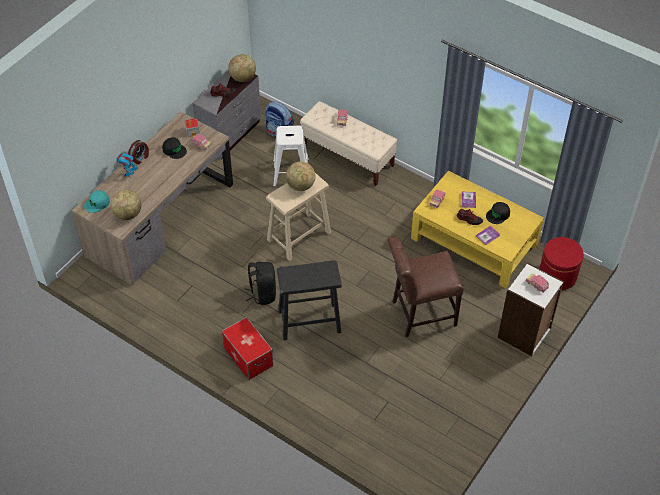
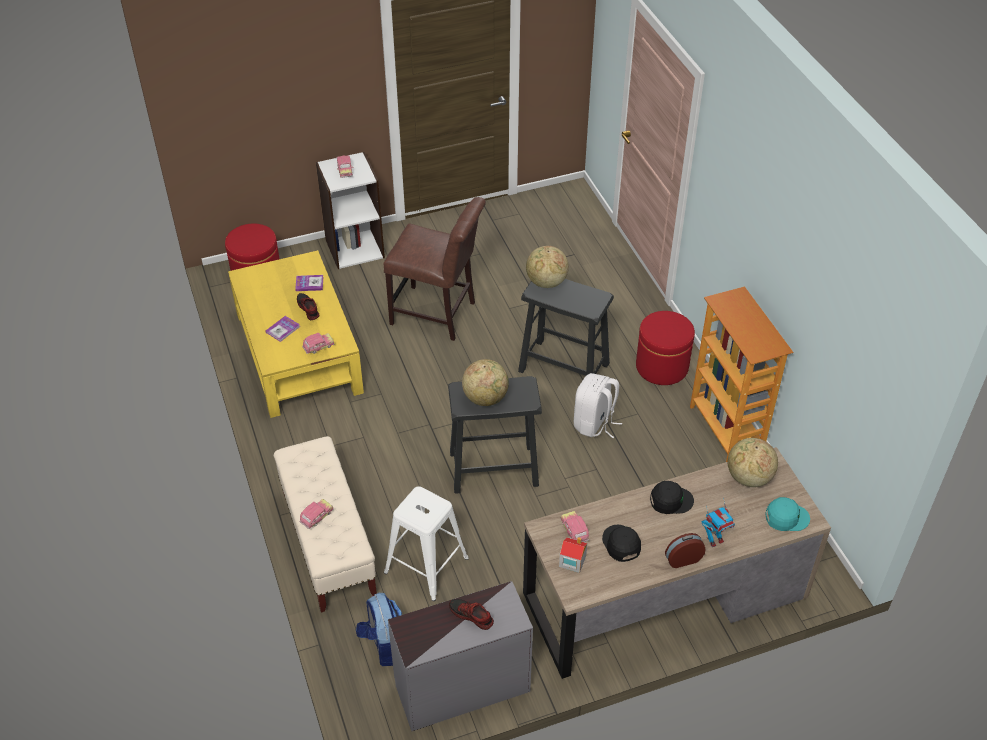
camera: 145 degrees left, 5 degrees down
(180, 333) = (726, 430): none -> bookcase
(243, 78) = (415, 629): globe -> globe (546, 282)
(248, 357) = (662, 367): storage box -> red ottoman
(262, 293) = (594, 423): black backpack -> white backpack
(299, 236) = (493, 468): beige stool -> black stool
(498, 215) = (271, 298): black cap -> black cap (670, 500)

